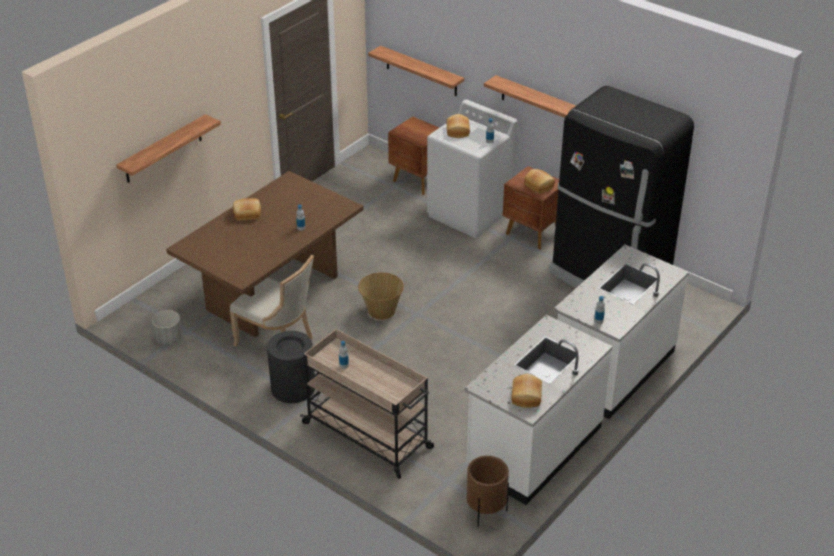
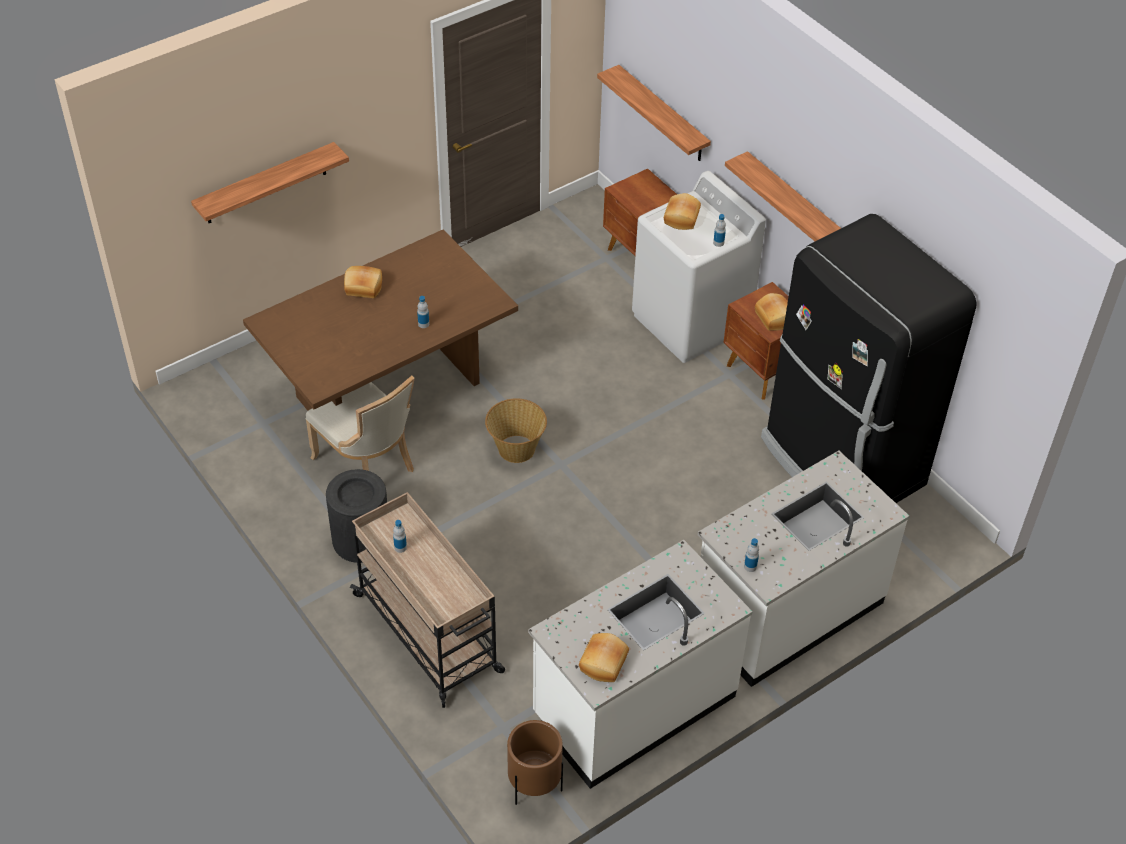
camera: 15 degrees right, 10 degrees up
(168, 338) = (235, 429): grey planter -> none

